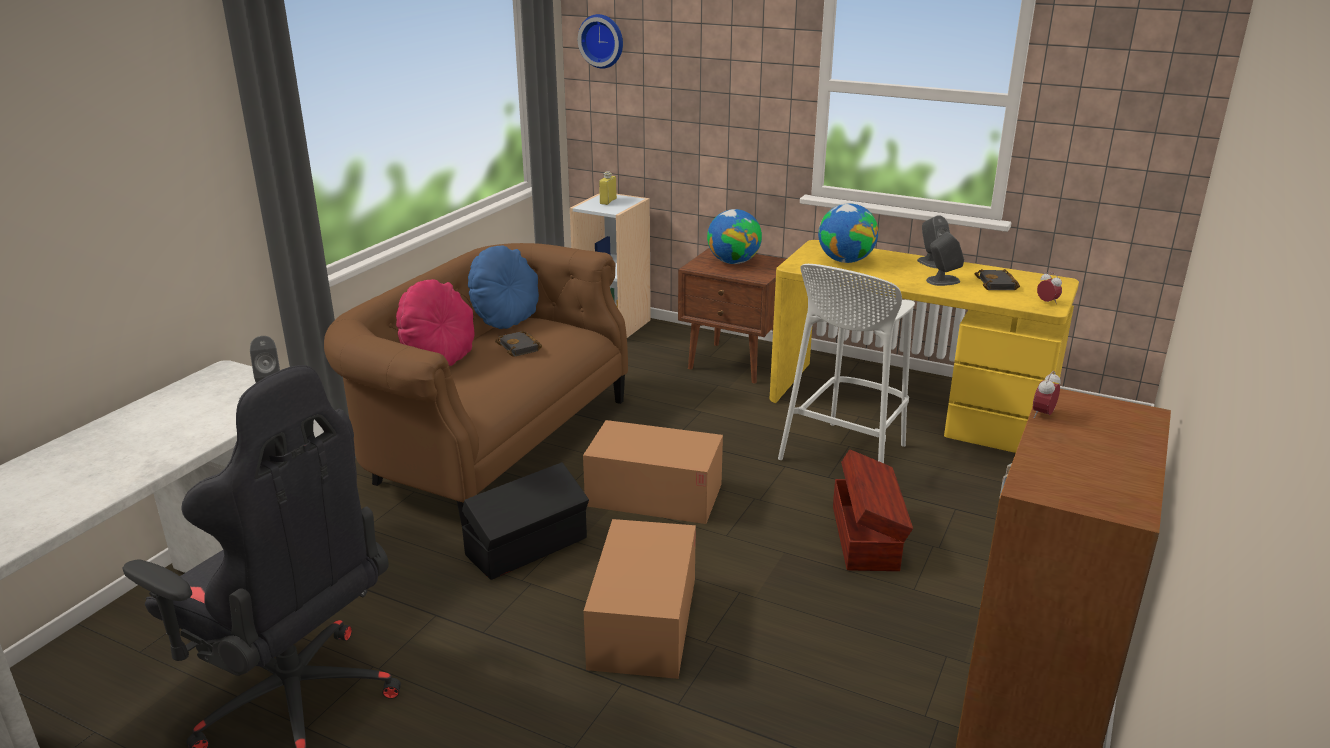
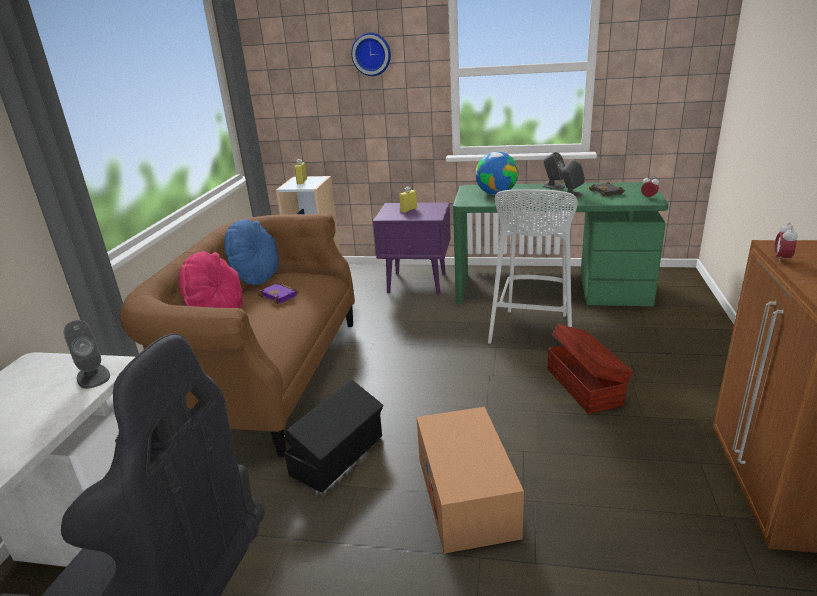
camera: 15 degrees left, 0 degrees up
(520, 347) = (280, 296): black book -> purple book
(602, 41) = (278, 61): wall clock -> wall clock (371, 54)
(654, 495) = (415, 389): cardboard box -> none
(733, 262) = (408, 210): globe -> yellow bottle
(735, 363) = (418, 283): brown nightstand -> purple nightstand
(909, 407) = (550, 290): yellow desk -> green desk

